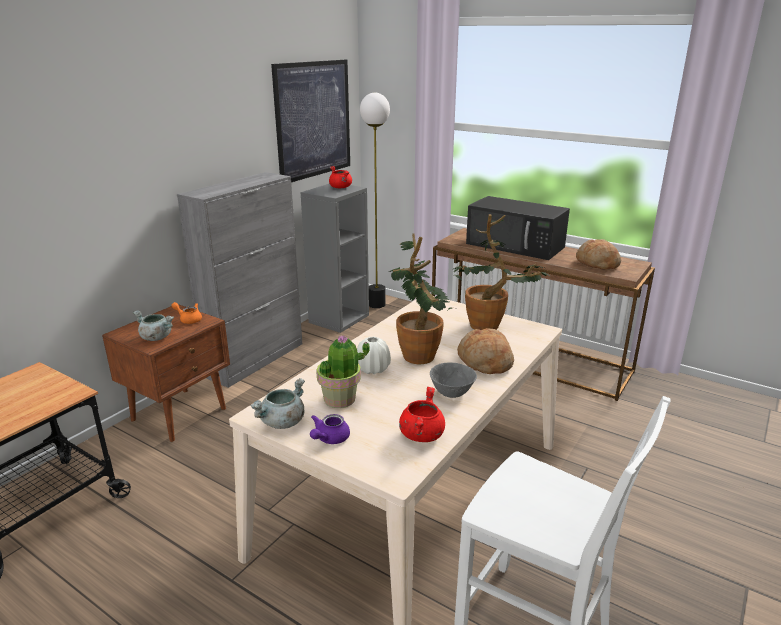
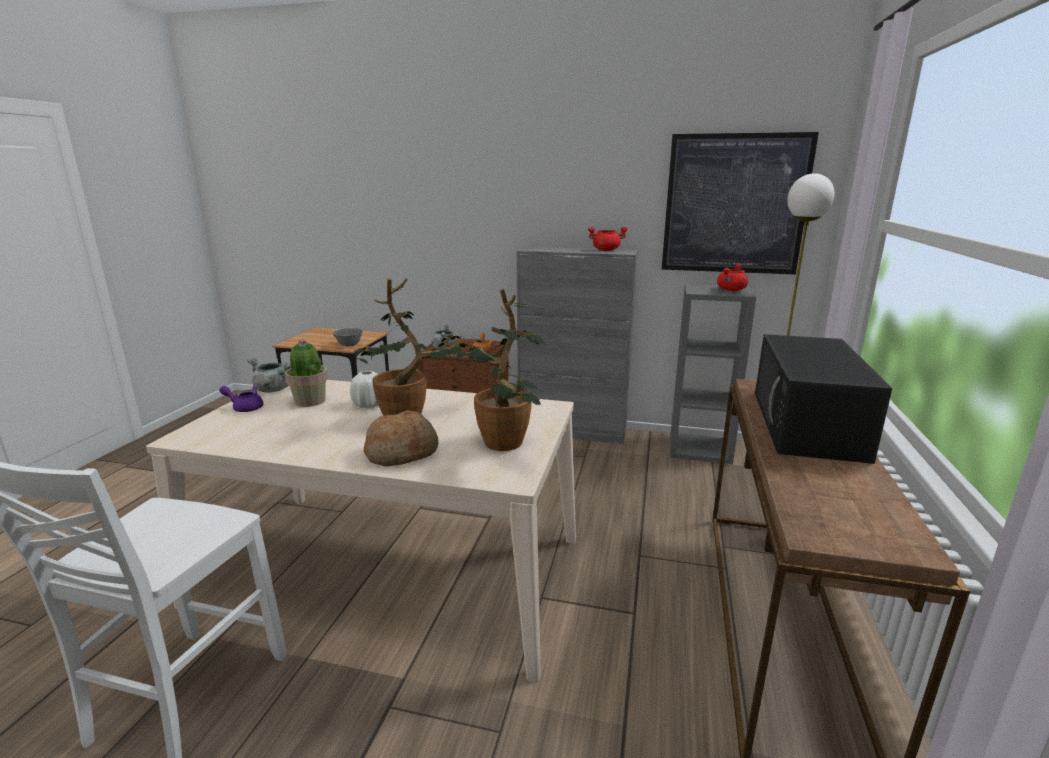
camera: 70 degrees right, 5 degrees down
(421, 435) = (244, 439): red cooking pot -> red cooking pot (606, 250)
(452, 394) = (323, 443): grey bowl -> grey bowl (349, 345)
(597, 263) = (832, 499): bread -> none

